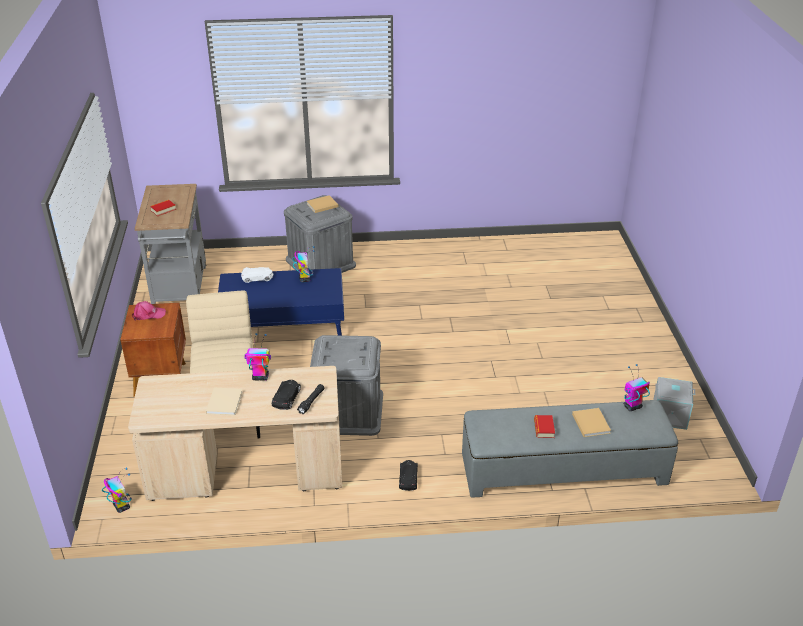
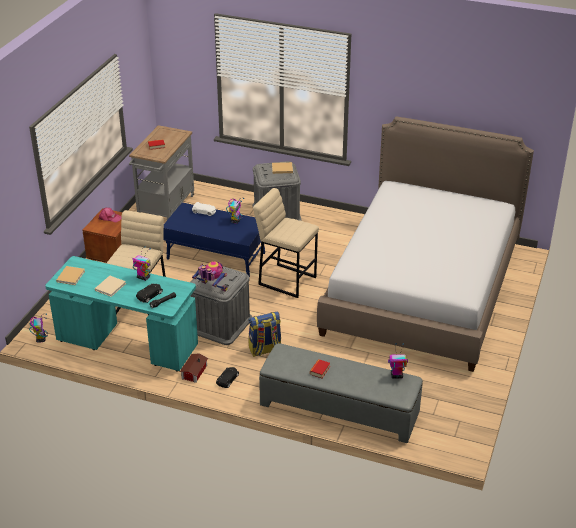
camera: 25 degrees right, 0 degrees up
(246, 474) = (127, 343): beige desk -> turquoise desk
(347, 366) = (212, 288): none -> toy robot
(359, 483) = (193, 372): none -> toy house
(388, 335) = (286, 280): none -> beige stool
(425, 426) = (265, 350): none -> backpack
(543, 302) = (422, 288): none -> bed
(590, 423) = (356, 377): beige book -> beige book (71, 276)
(669, 416) = (449, 398): grey storage box -> none

